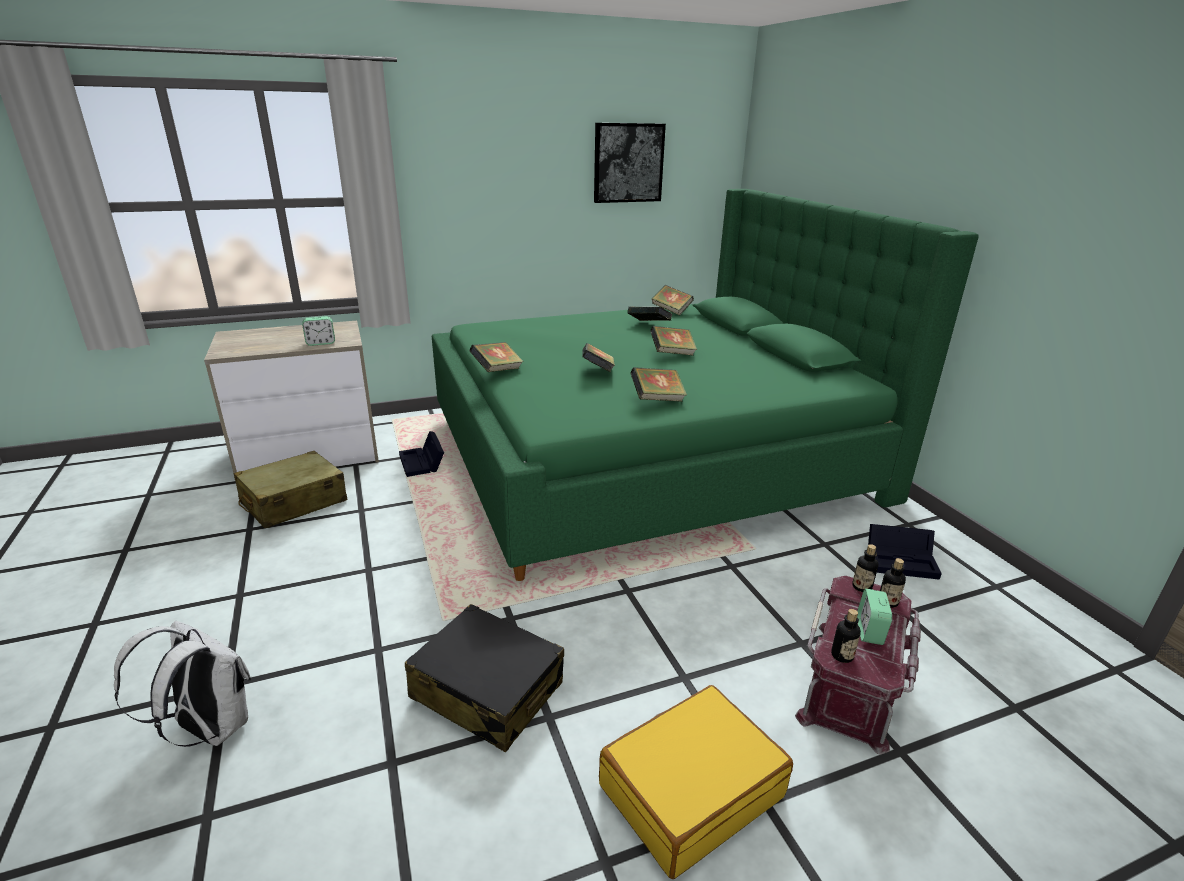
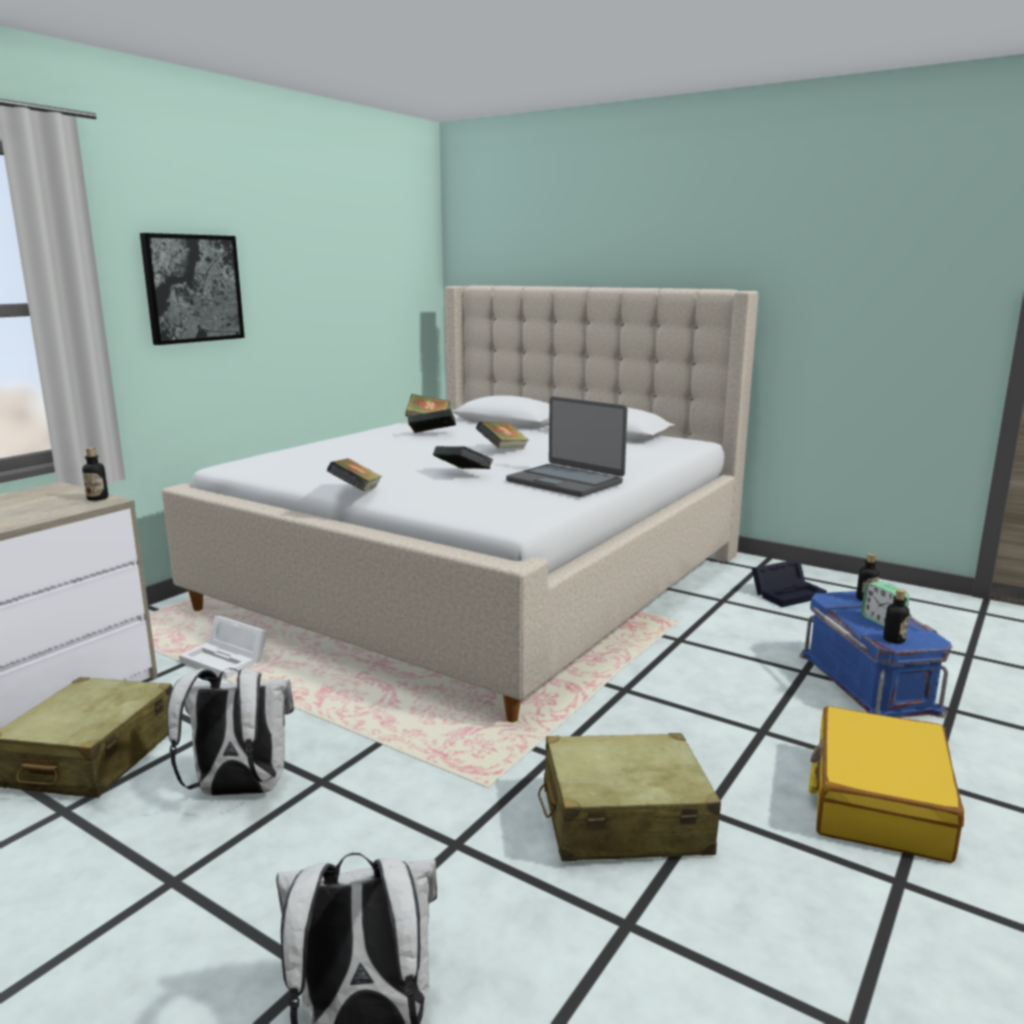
camera: 35 degrees left, 10 degrees down
(321, 343) = (63, 509): alarm clock -> none
(326, 555) = (238, 790): none -> white backpack
(422, 464) = (227, 660): black storage box -> white storage box
(487, 690) = (623, 820): black suitcase -> beige suitcase
(628, 163) = (344, 259): picture -> picture (193, 288)
(650, 457) = (484, 580): green bed -> beige bed
(657, 399) = (565, 482): book -> laptop
(852, 683) = (870, 682): red storage box -> blue storage box
(861, 587) = (837, 596): bottle -> bottle (97, 498)

